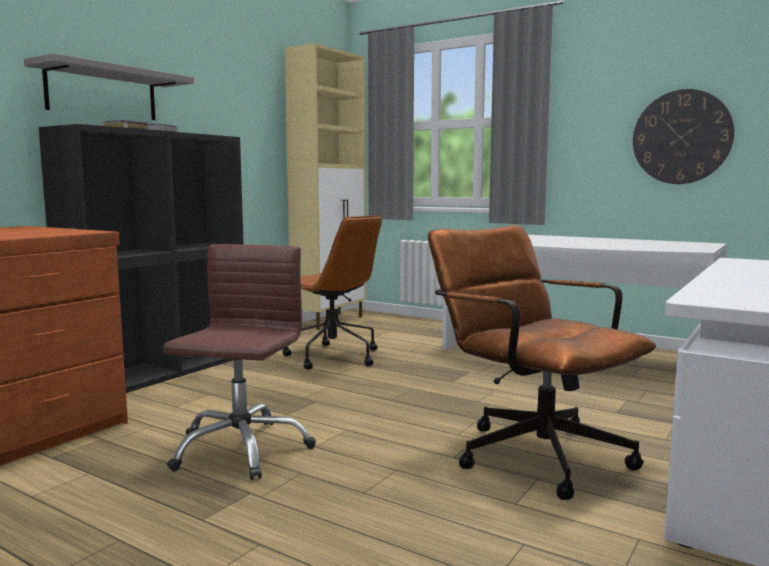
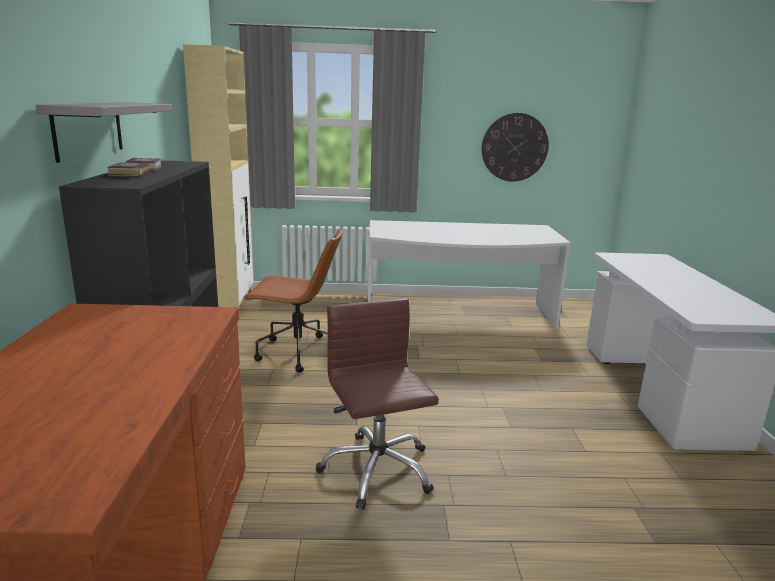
camera: 35 degrees left, 10 degrees up
(530, 451) = (542, 408): brown office chair -> none

